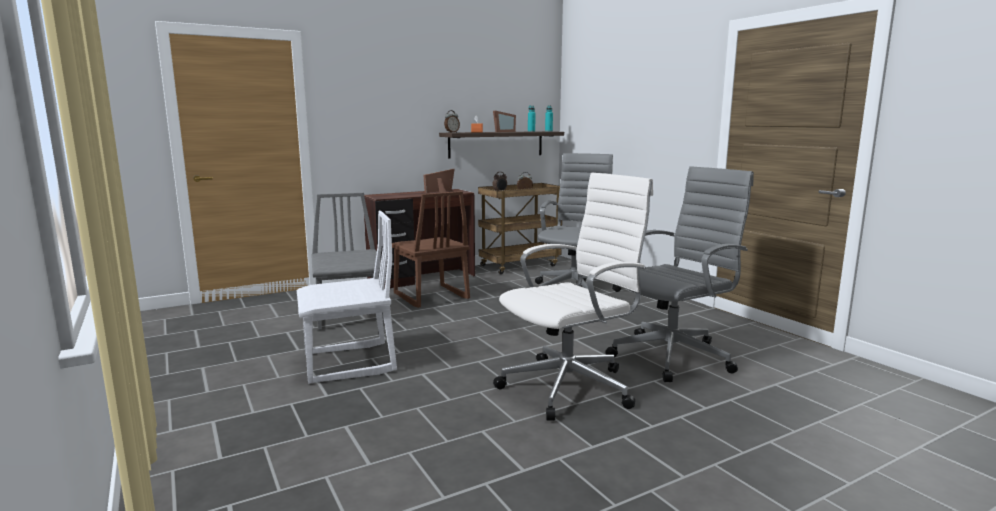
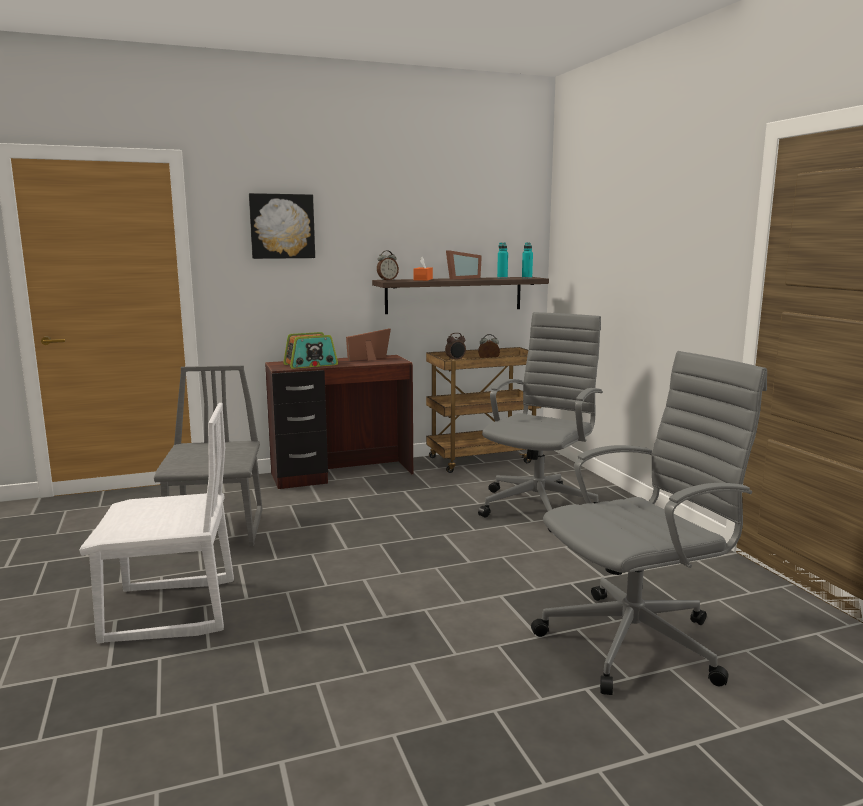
camera: 10 degrees right, 0 degrees up
(374, 91) = (282, 226): none -> picture
(400, 195) = (310, 364): none -> radio
(430, 297) = (337, 505): brown chair -> none
(571, 387) = (453, 687): white office chair -> none

